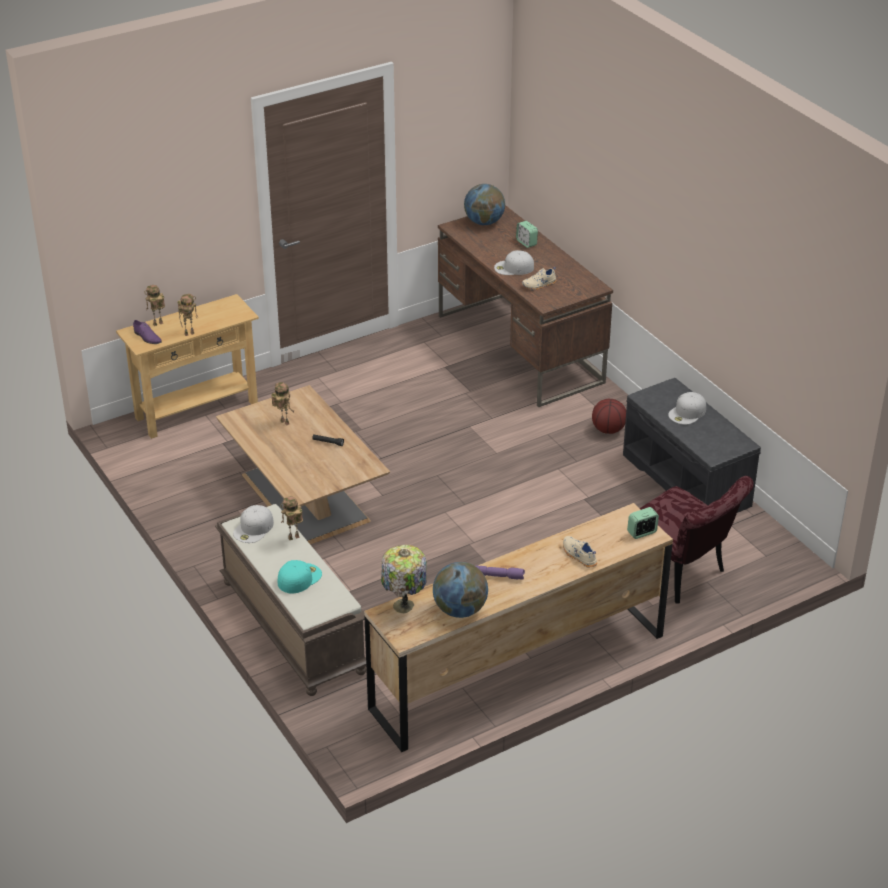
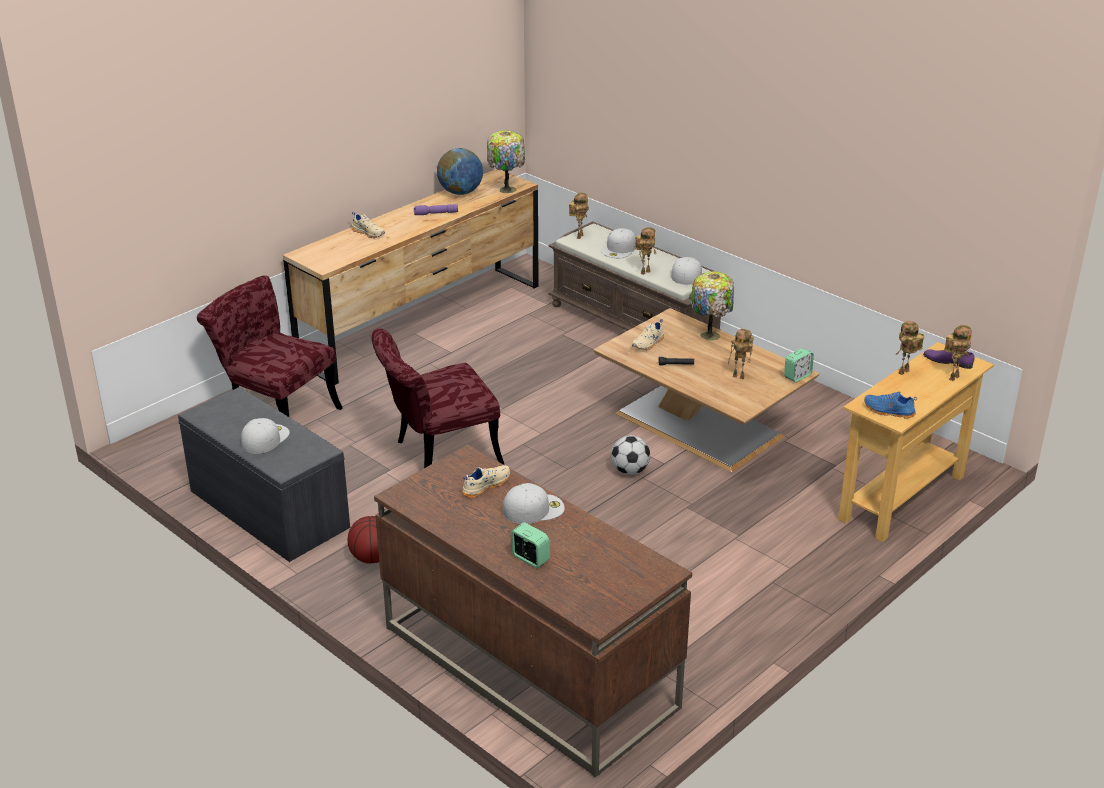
camera: 165 degrees right, 5 degrees down
(231, 307) = (888, 411): none -> blue shoe
(276, 468) = (710, 334): none -> table lamp
(299, 578) = (619, 249): turquoise cap -> white cap
(332, 607) = (579, 236): none -> toy robot
(337, 468) = (648, 343): none -> beige shoe
(388, 465) = (630, 471): none -> football
(484, 222) = (617, 590): globe -> none
(541, 505) = (437, 455): none -> red chair
(642, 533) = (312, 254): alarm clock -> alarm clock (797, 376)

